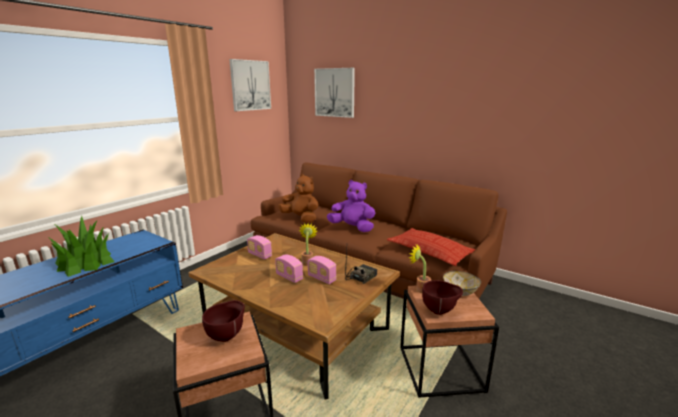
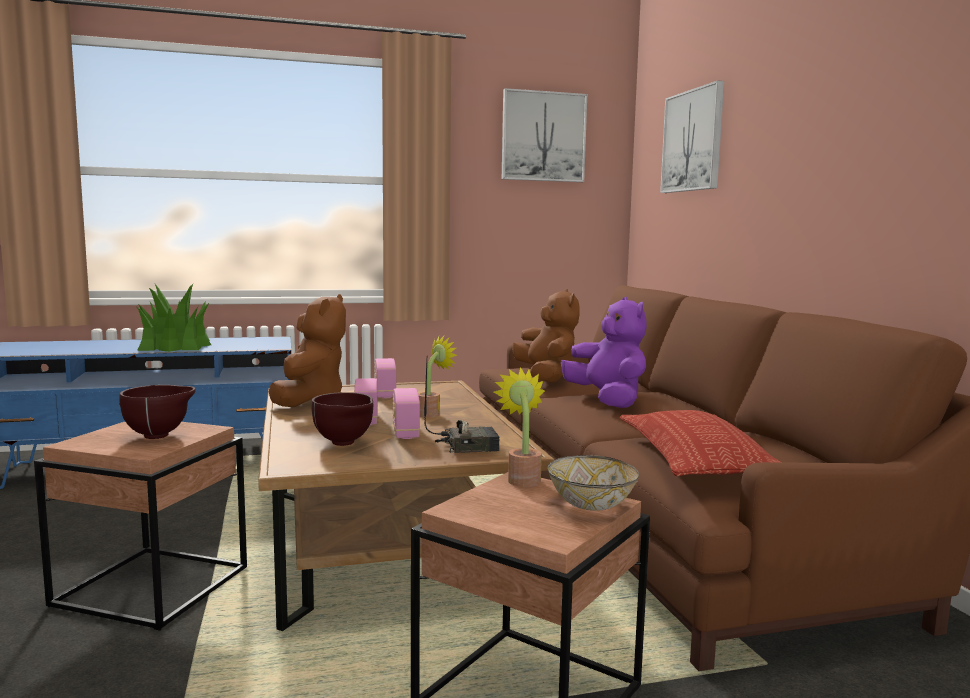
camera: 40 degrees right, 10 degrees down
(232, 274) = (309, 400): none -> brown plush toy
(440, 311) = (482, 509): brown bowl -> brown bowl (345, 443)

